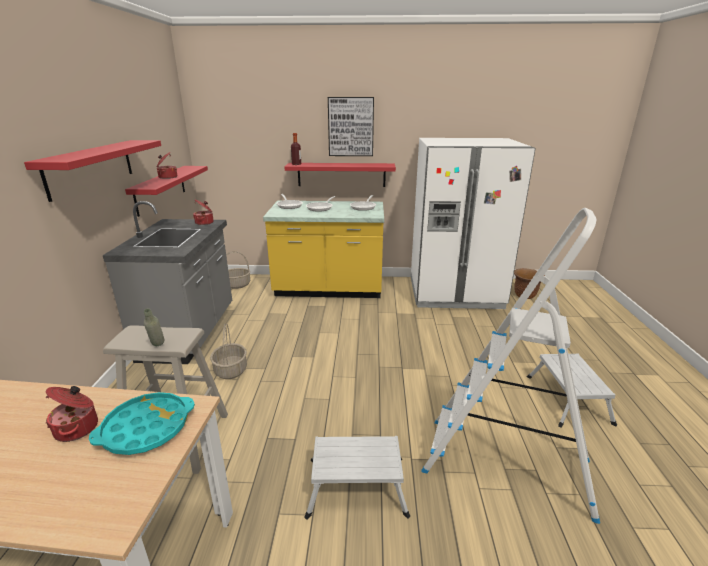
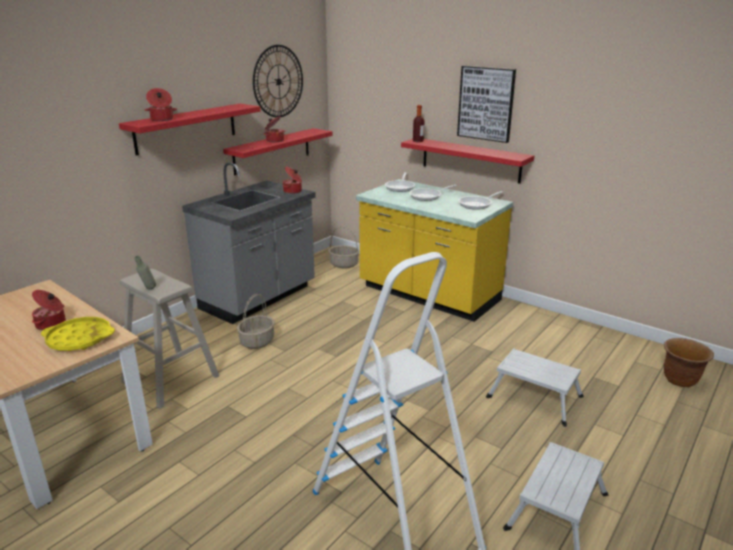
camera: 35 degrees right, 0 degrees up
(78, 155) = (162, 119): none -> cooking pot
(146, 428) = (79, 339): turquoise tray -> yellow tray
(154, 119) = (278, 81): none -> wall clock
(357, 486) = (250, 474): white step ladder -> white step ladder (535, 397)
(455, 293) = (577, 345): white fridge -> none

